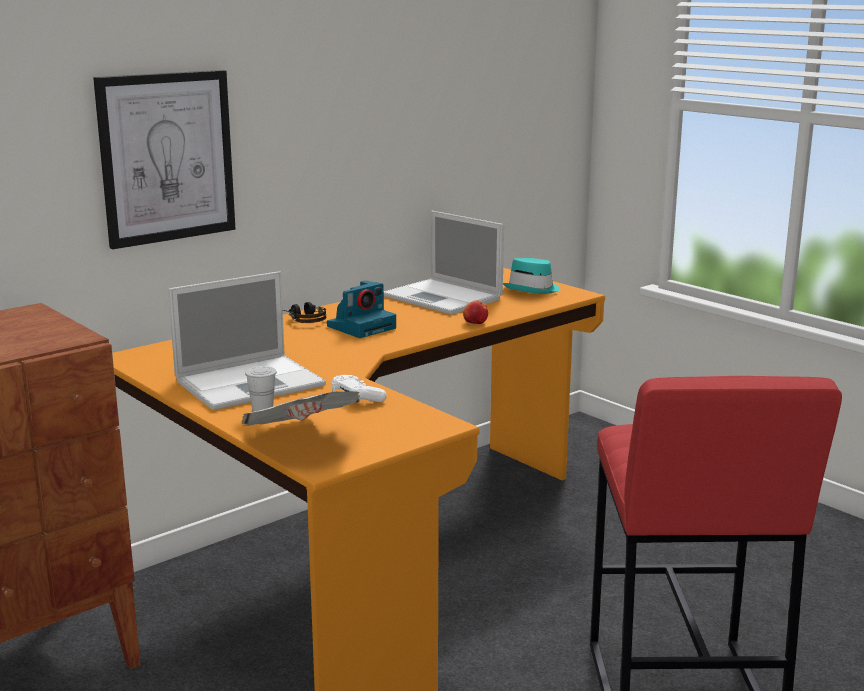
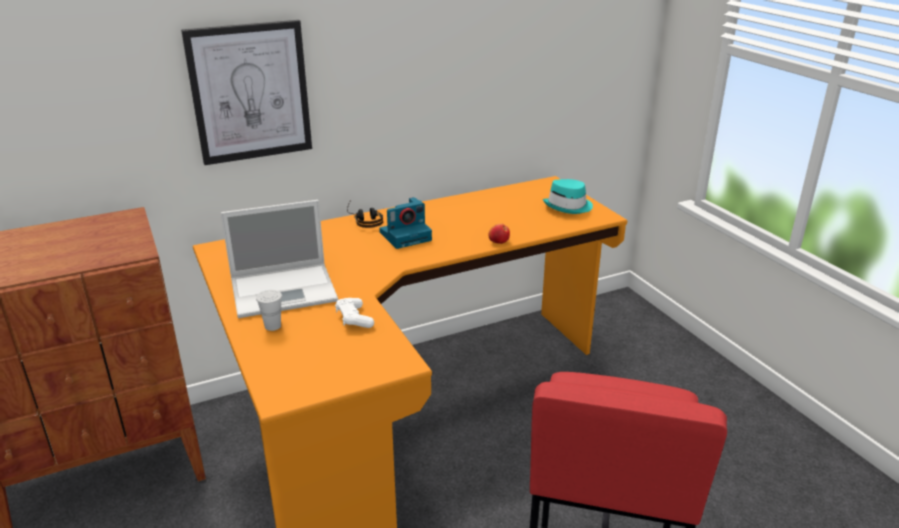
camera: 15 degrees right, 10 degrees up
(301, 441) = (281, 365): newspaper -> none
(444, 298) = (490, 209): laptop -> none

